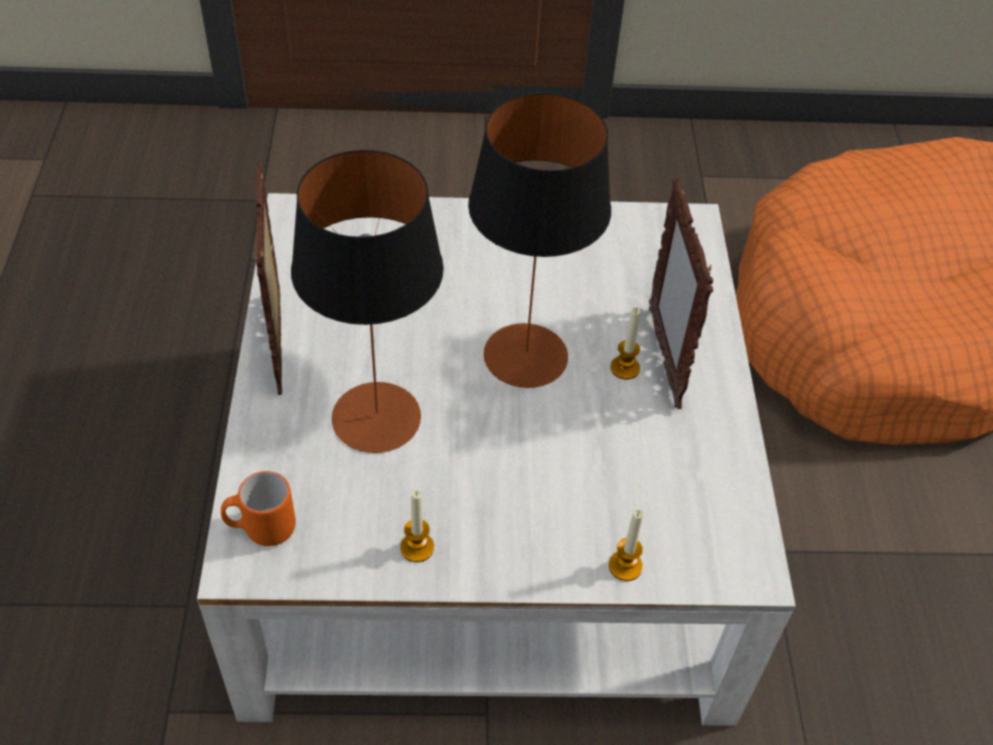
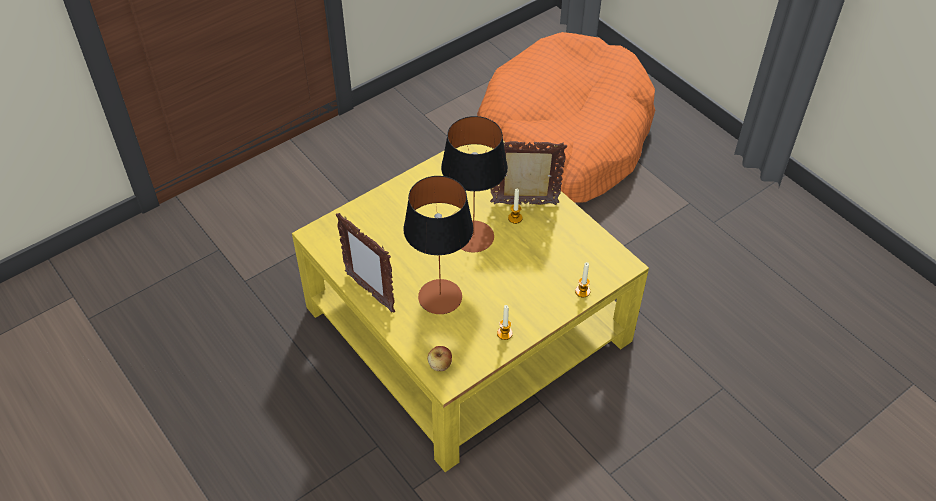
camera: 35 degrees left, 0 degrees up
(261, 528) = (440, 365): orange mug -> apple
(487, 512) = (467, 324): white coffee table -> yellow coffee table
(664, 356) = (525, 204): picture frame -> picture frame turned 135 degrees clockwise

